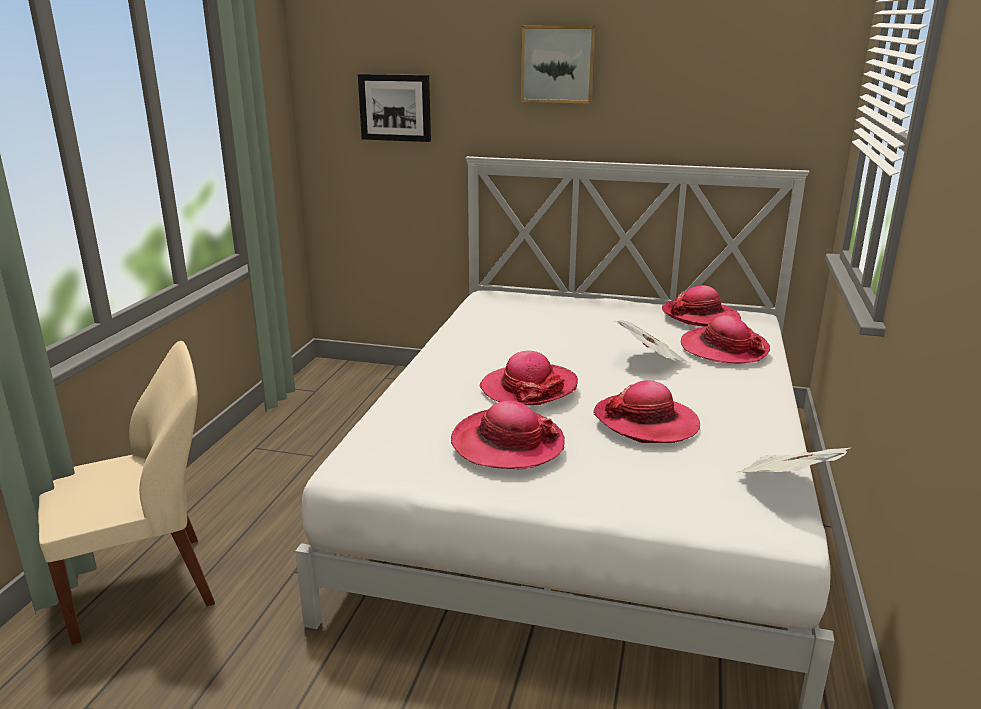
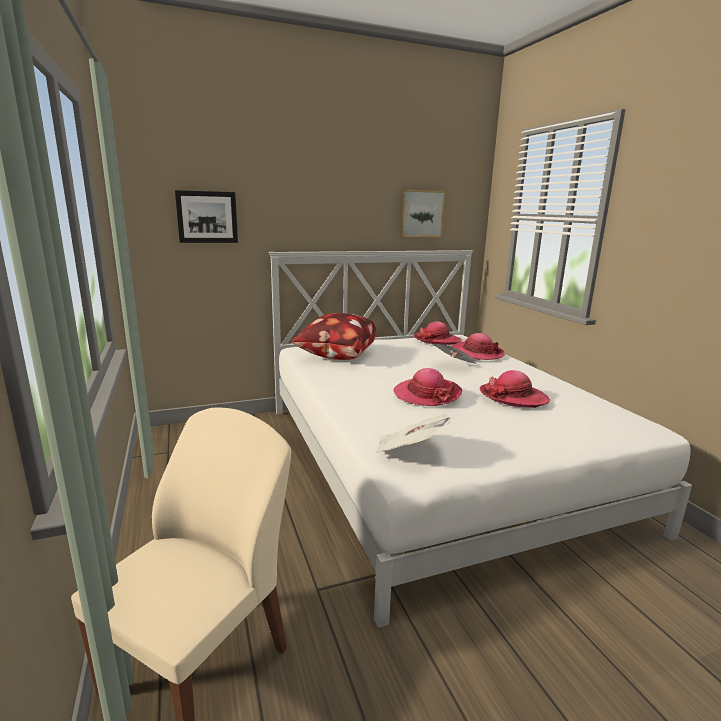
camera: 35 degrees left, 5 degrees down
(507, 443) = (477, 428): hat -> none
(514, 313) = (336, 356): none -> pillow
(558, 64) = (328, 186): picture -> picture (421, 213)
(787, 484) = (620, 409): newspaper -> newspaper (409, 451)

